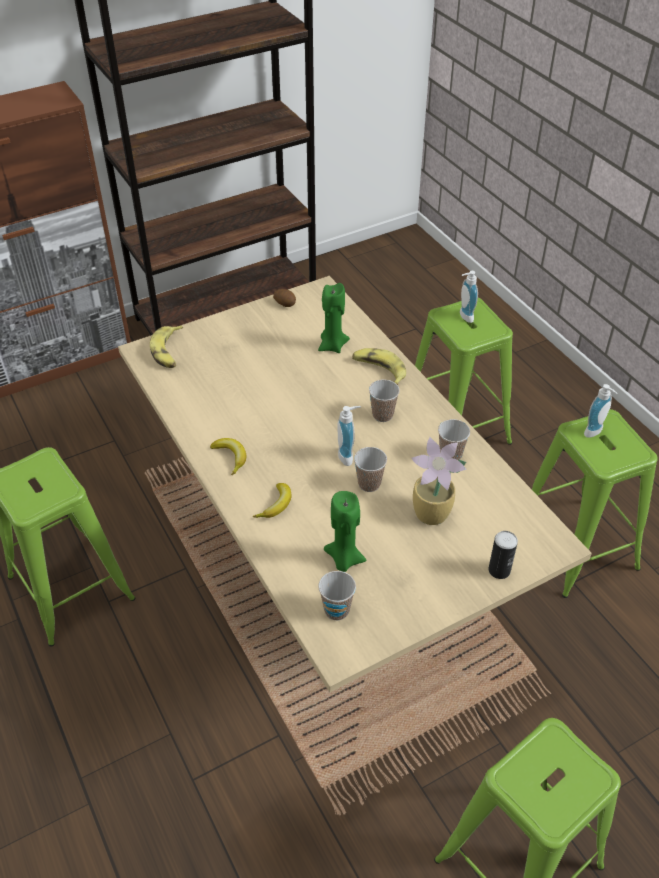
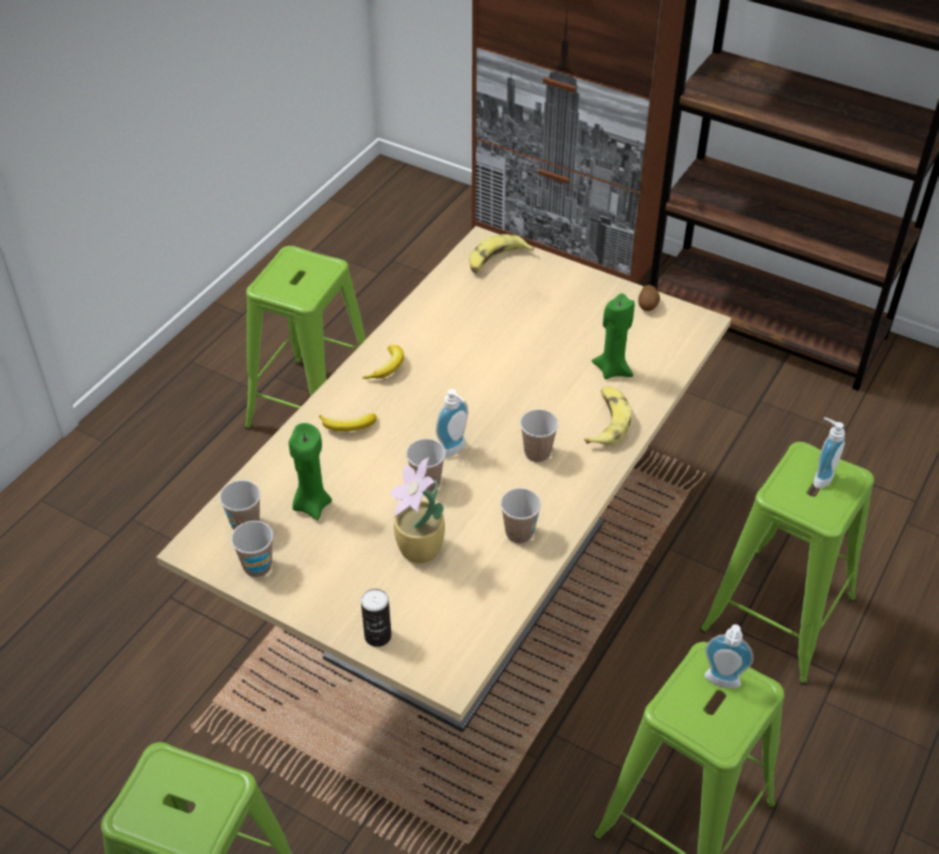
camera: 60 degrees right, 0 degrees up
(386, 618) = (257, 566): none -> cup

